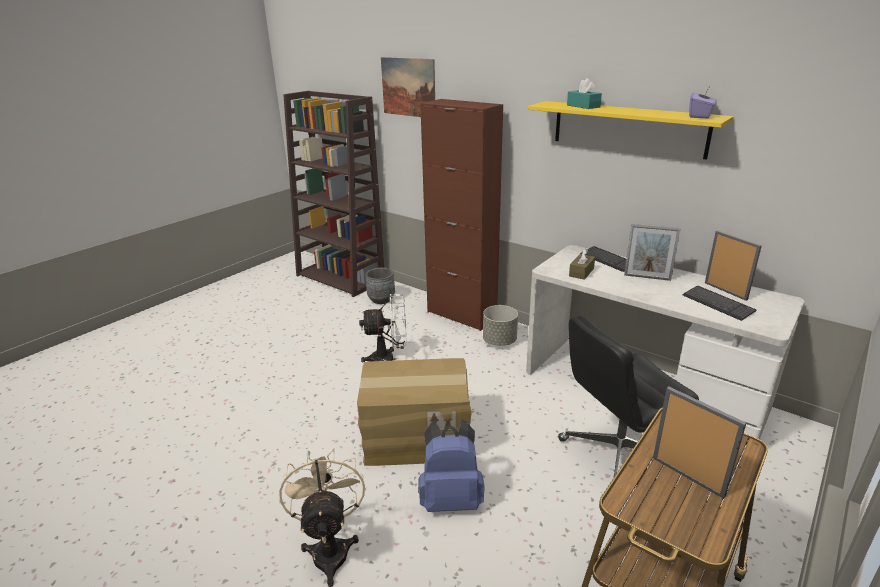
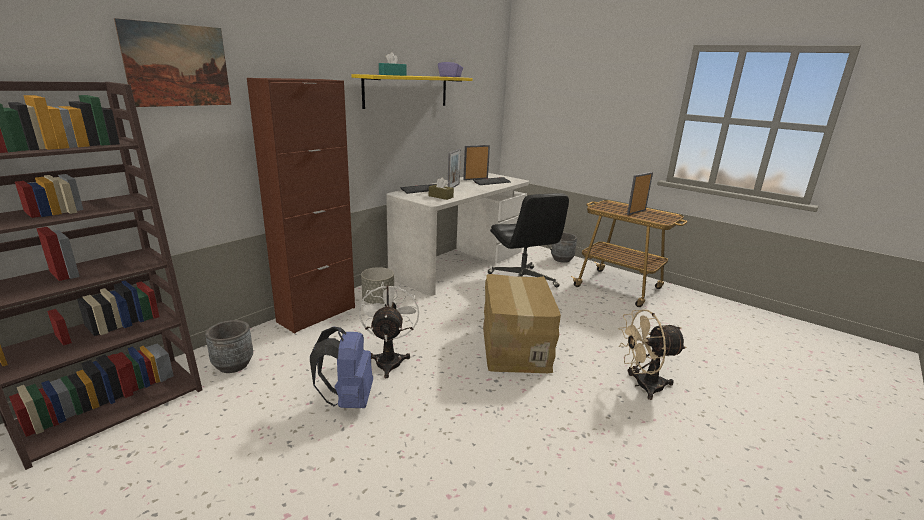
camera: 90 degrees left, 5 degrees down
(451, 499) = (577, 335): blue backpack -> blue backpack (348, 400)
(762, 518) = (561, 259): none -> grey planter

